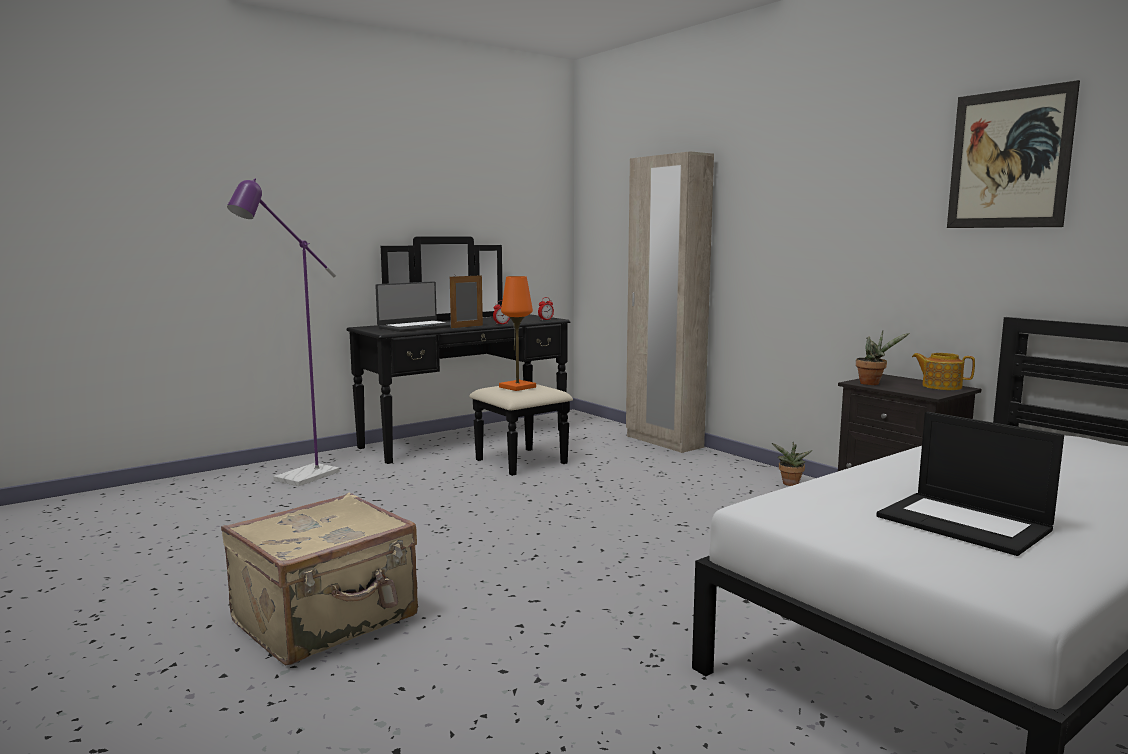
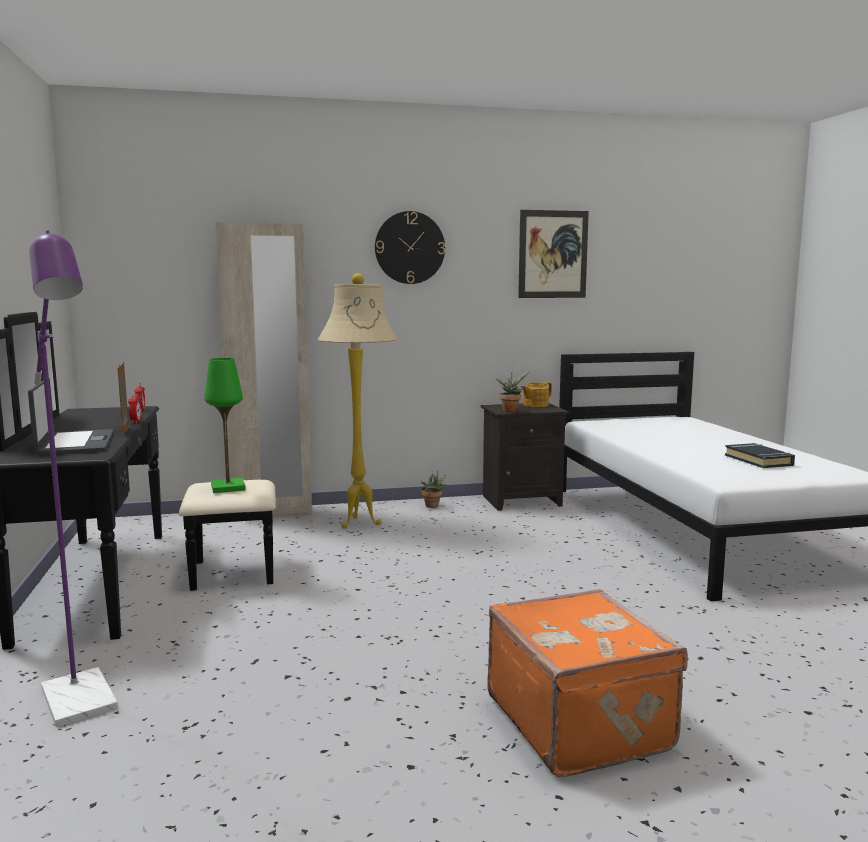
camera: 65 degrees left, 0 degrees up
(327, 620) = (580, 722): beige suitcase -> orange suitcase
(517, 387) = (228, 487): orange table lamp -> green table lamp
(688, 470) = (361, 523): none -> beige floor lamp
(814, 167) = (409, 248): none -> wall clock
(965, 523) = (759, 460): laptop -> black book

